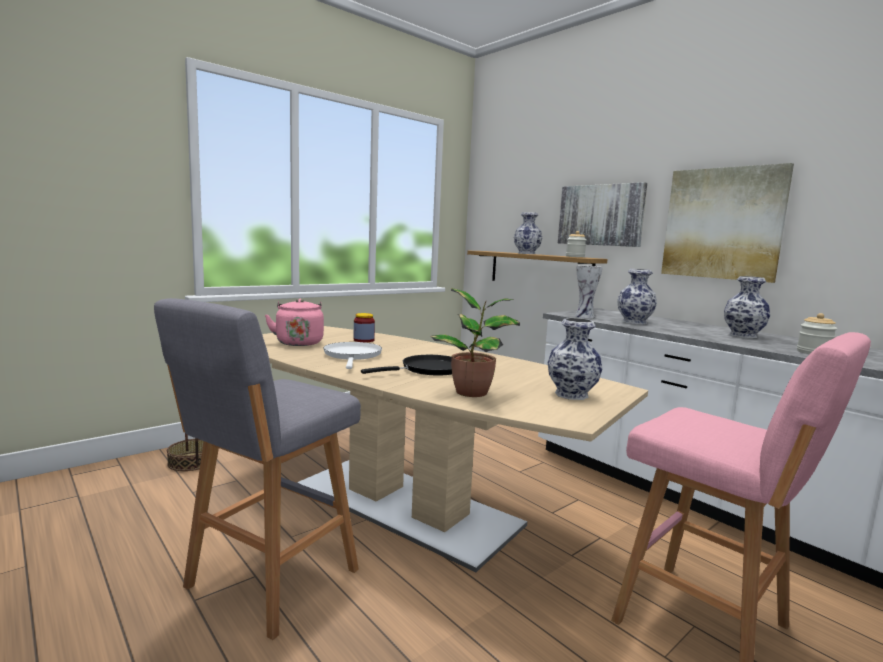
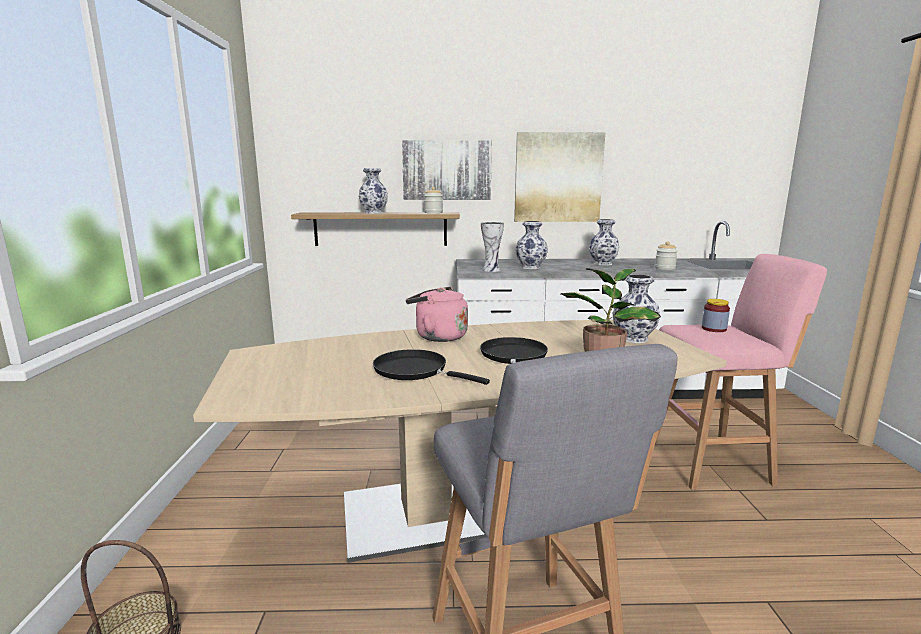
camera: 50 degrees left, 5 degrees up
(299, 342) = (304, 379): pink kettle -> pink kettle (438, 336)
(352, 356) = (415, 370): white frying pan -> black frying pan
(363, 340) = (351, 350): jar -> jar (714, 329)

